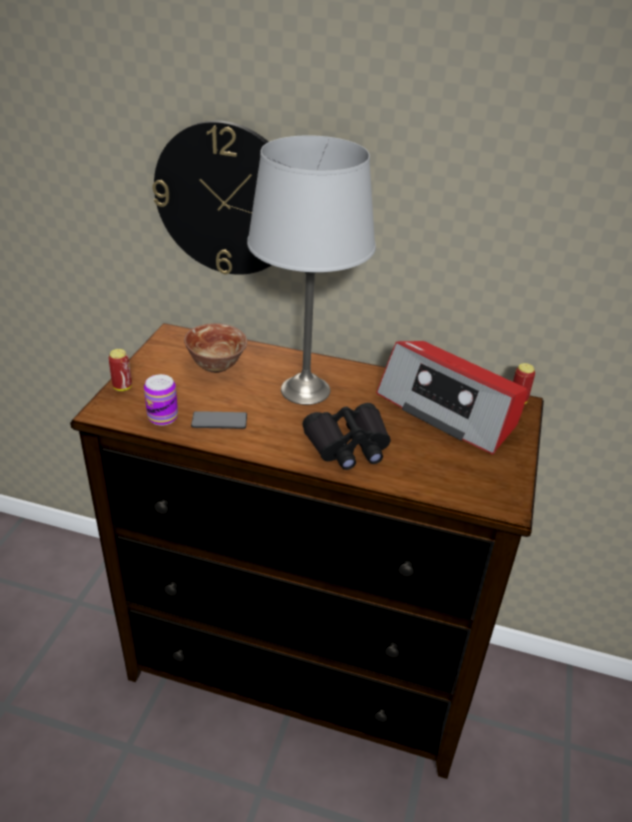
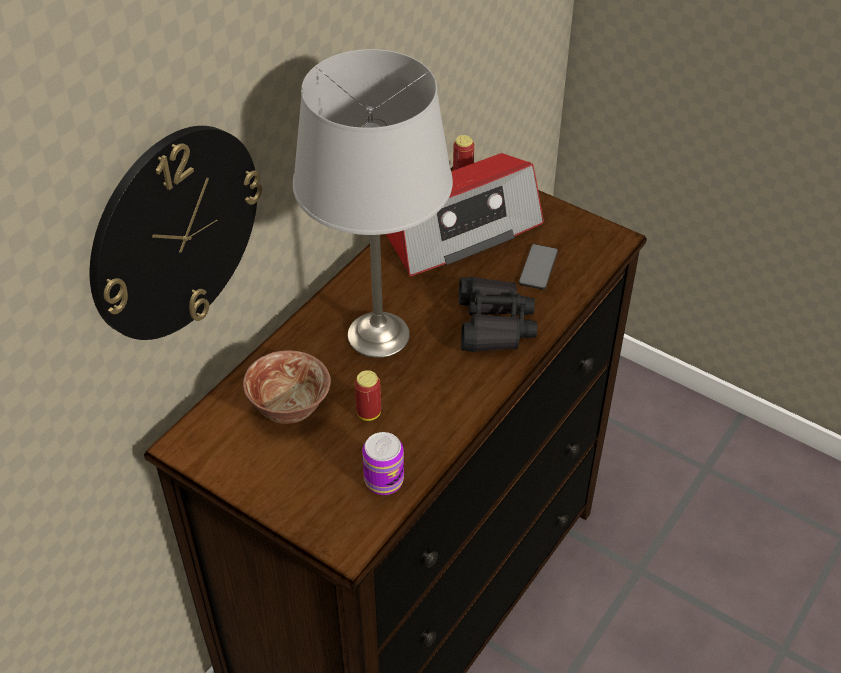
camera: 70 degrees left, 10 degrees up
(122, 387) = (299, 516): can -> can (368, 413)
(219, 421) = (412, 426): phone -> phone (538, 268)

